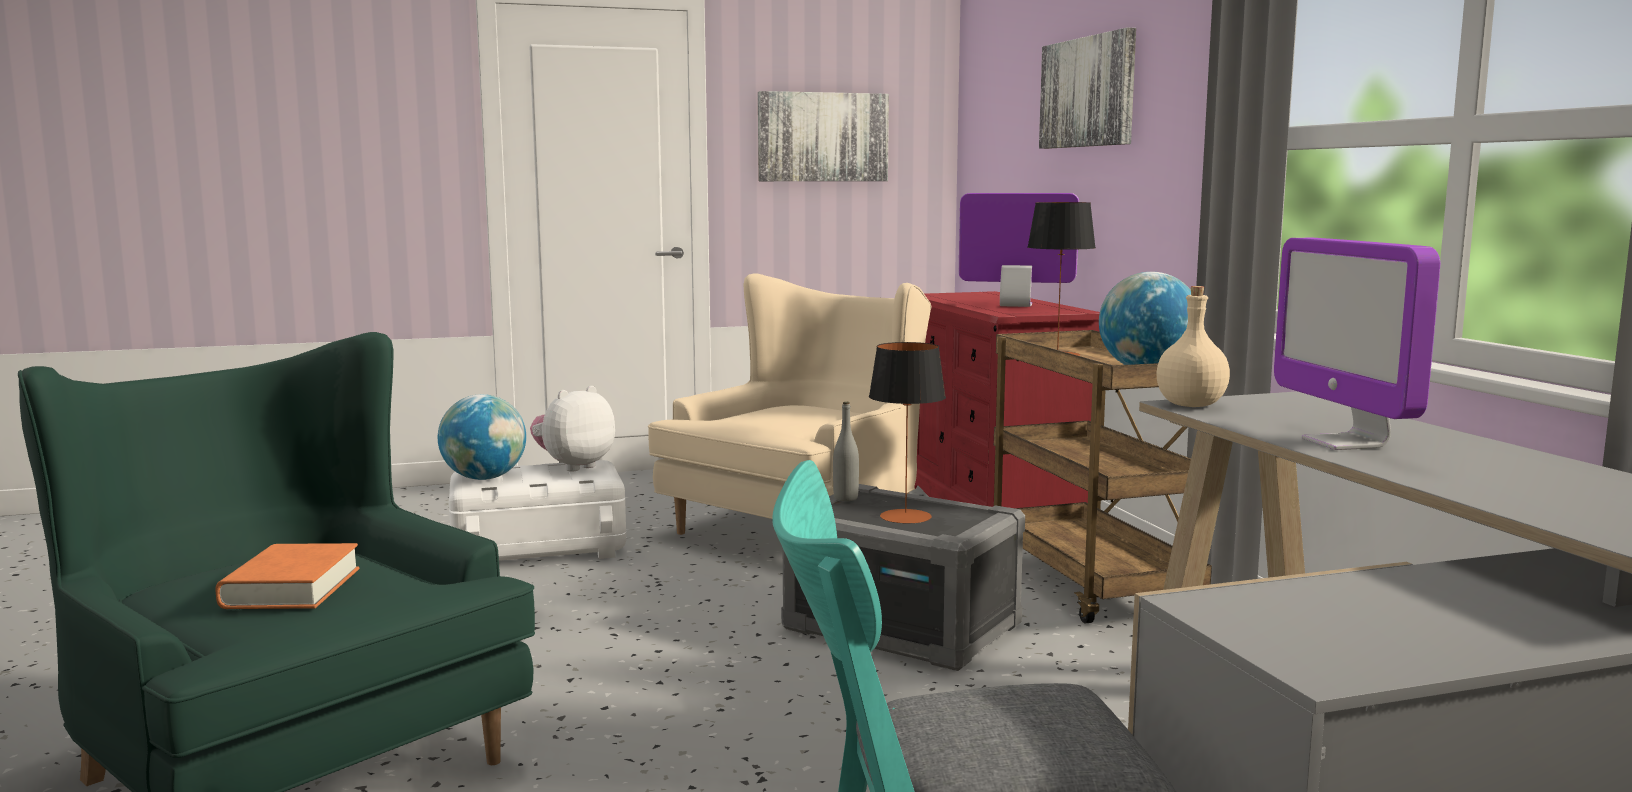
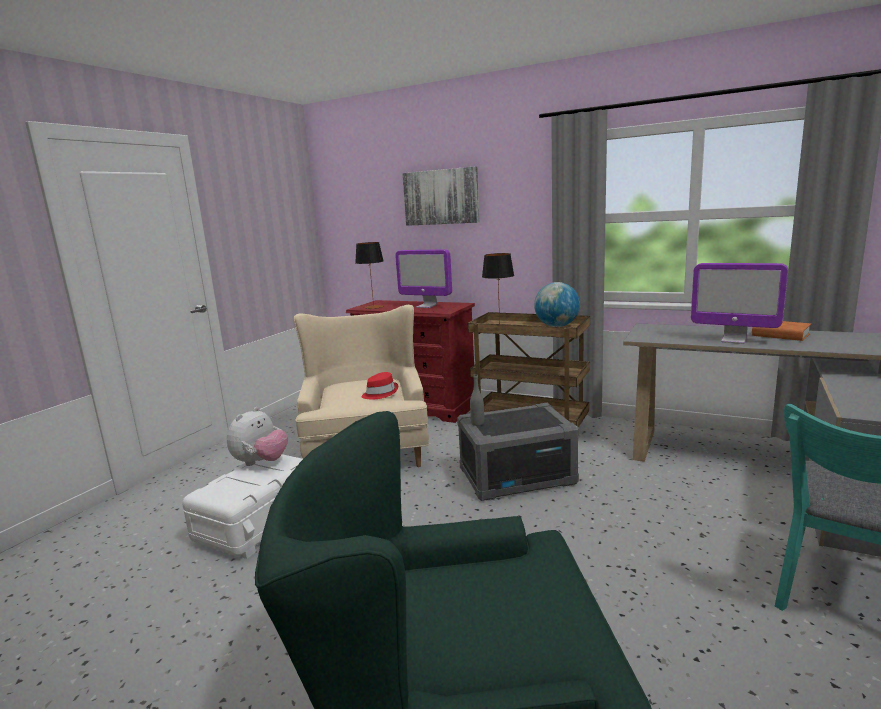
camera: 45 degrees left, 5 degrees up
(291, 588) = (490, 609): orange book -> orange book (780, 335)
(484, 478) = (226, 493): globe -> none
(573, 466) = (261, 462): plush toy -> plush toy turned 150 degrees counterclockwise
(795, 422) = (380, 393): none -> red hat
(822, 137) = (261, 225): picture -> none
(905, 516) = (521, 422): table lamp -> table lamp (373, 307)
(1016, 305) = (426, 306): monitor -> monitor turned 120 degrees counterclockwise
(1189, 405) = (643, 338): beige bottle -> none

